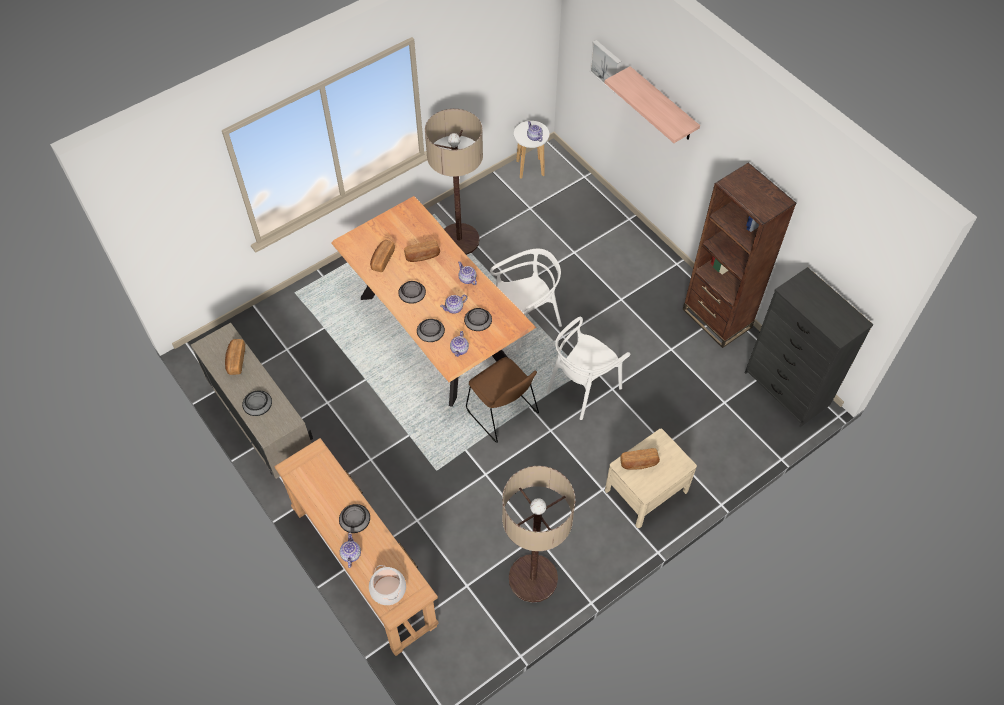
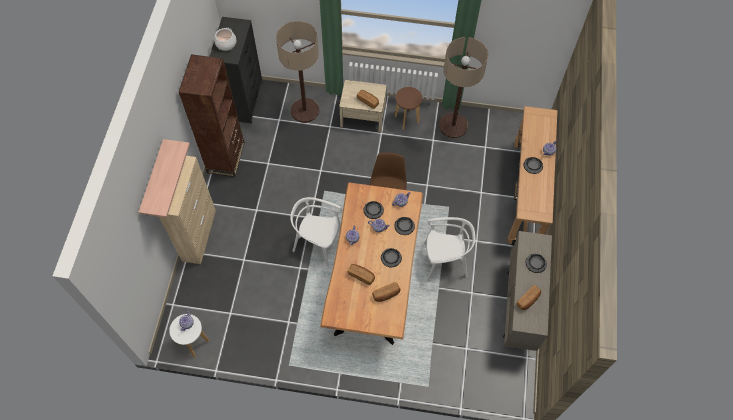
camera: 135 degrees left, 5 degrees up
(388, 589) = (544, 124): cooking pot -> cooking pot (226, 43)
(459, 240) = (295, 330): floor lamp -> floor lamp (305, 110)
(582, 387) = (333, 183): white chair -> white chair (444, 261)
(594, 534) = (406, 119): none -> brown stool
(607, 65) = (135, 245): picture -> none
(639, 237) = (199, 235): none -> beige cabinet

